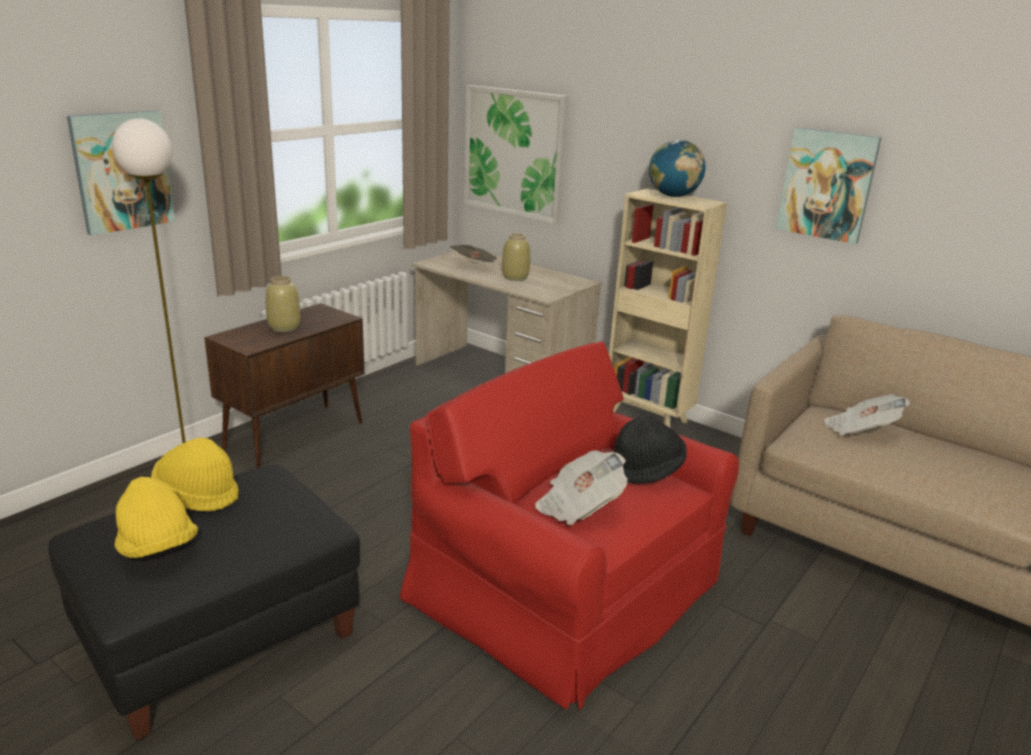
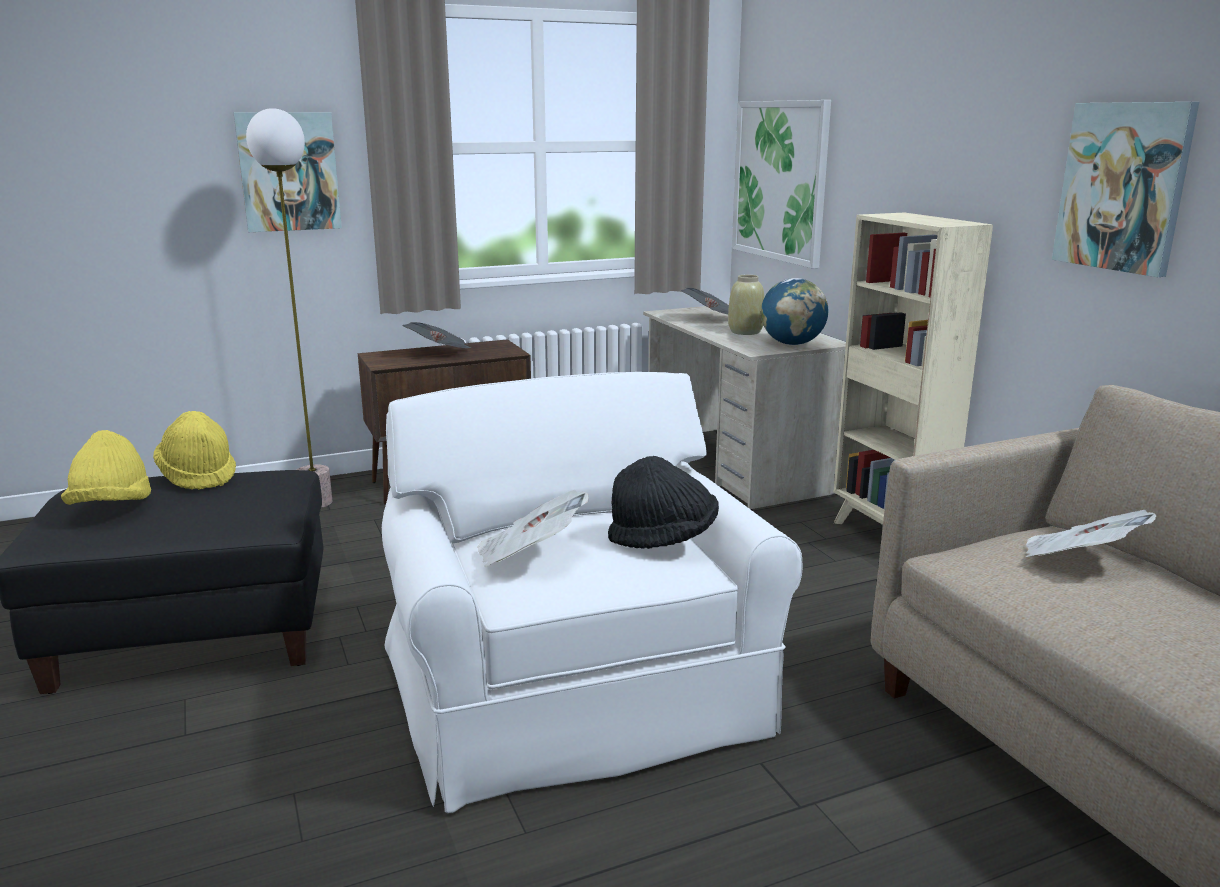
camera: 30 degrees right, 5 degrees down
(284, 327) = (440, 353): beige vase -> newspaper
(565, 589) = (574, 689): red armchair -> white armchair
(673, 196) = (921, 217): globe -> globe (792, 344)

